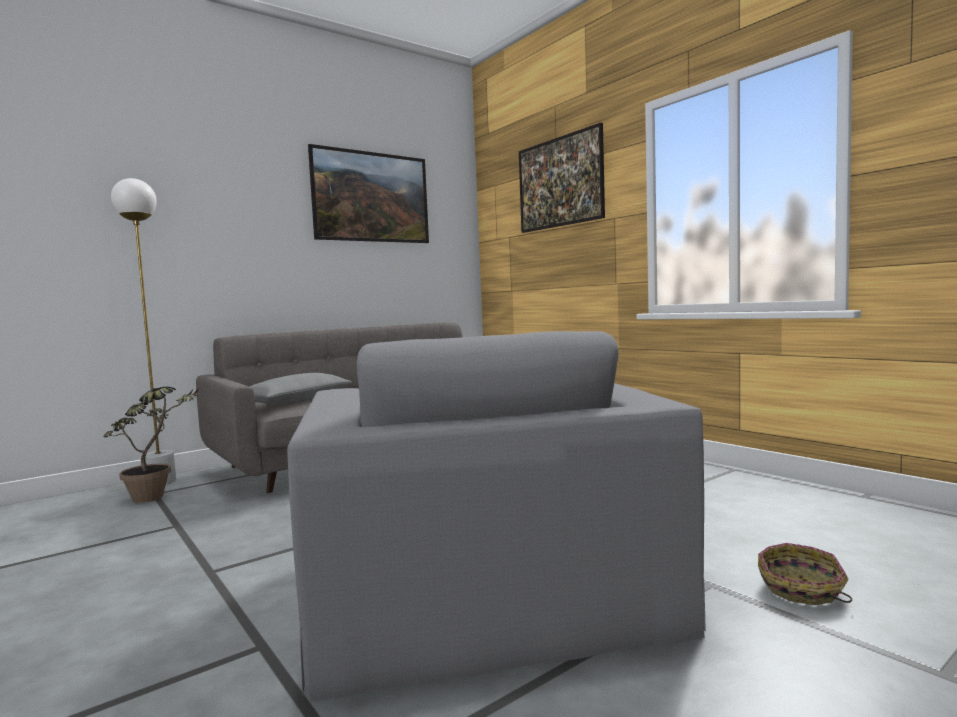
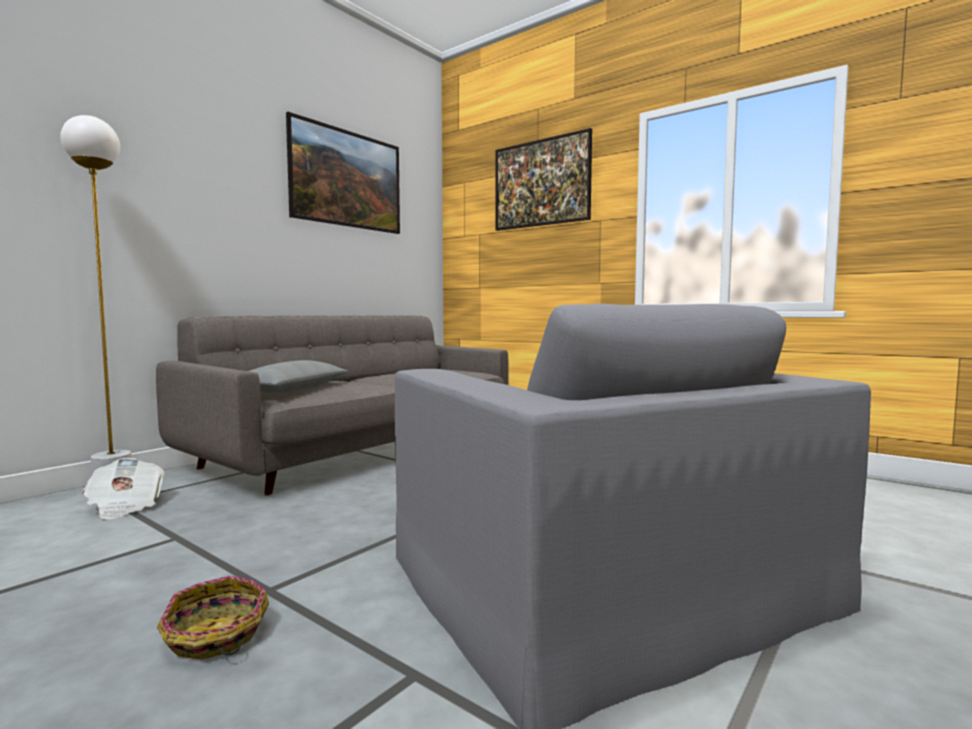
camera: 15 degrees left, 0 degrees up
(158, 497) = (125, 506): potted plant -> newspaper
(801, 590) = (888, 558): basket -> basket (215, 637)

